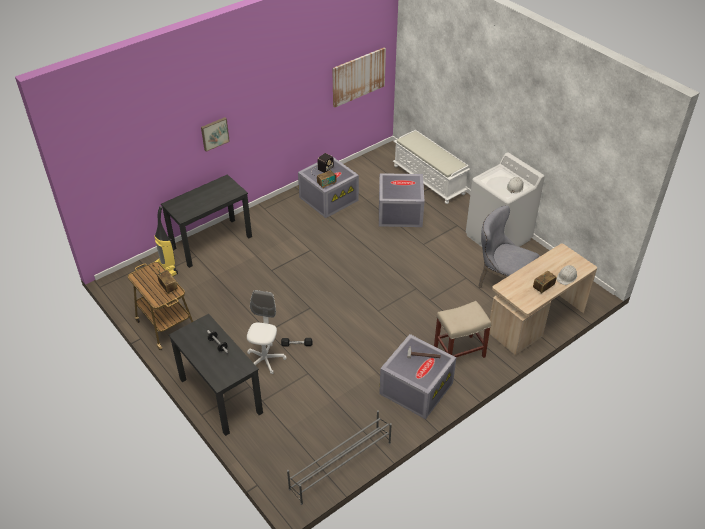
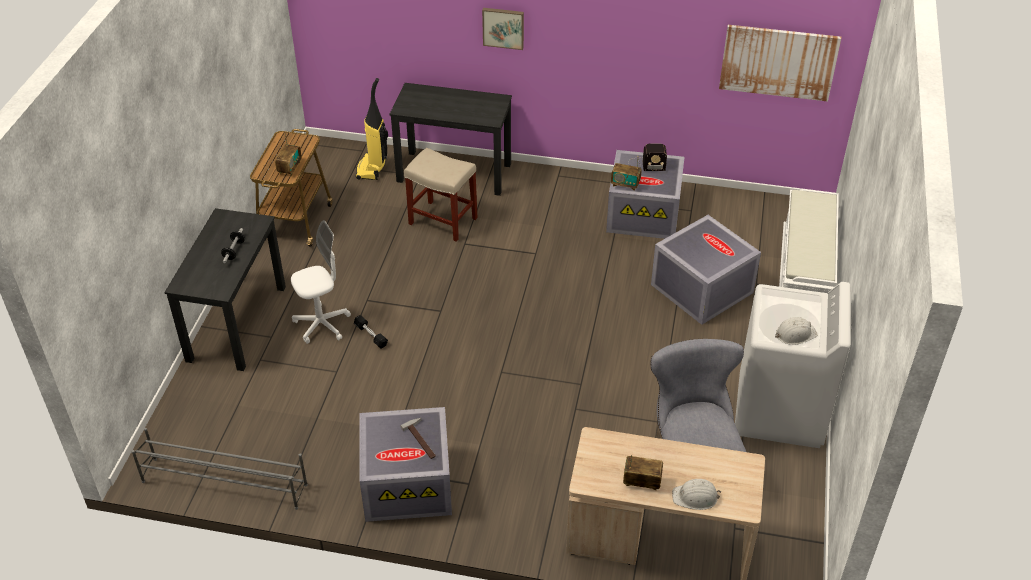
camera: 50 degrees right, 0 degrees up
(458, 352) = (512, 490): beige stool -> beige stool (442, 221)

